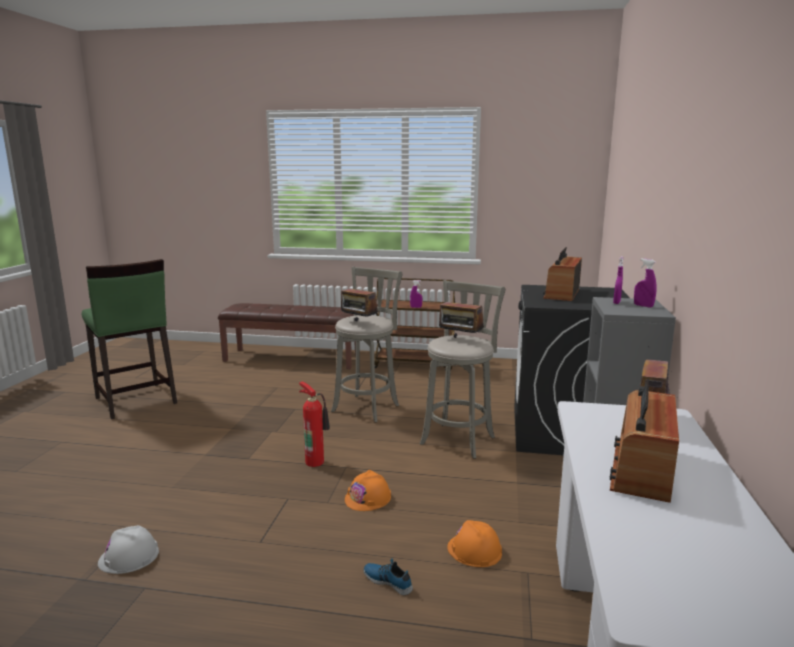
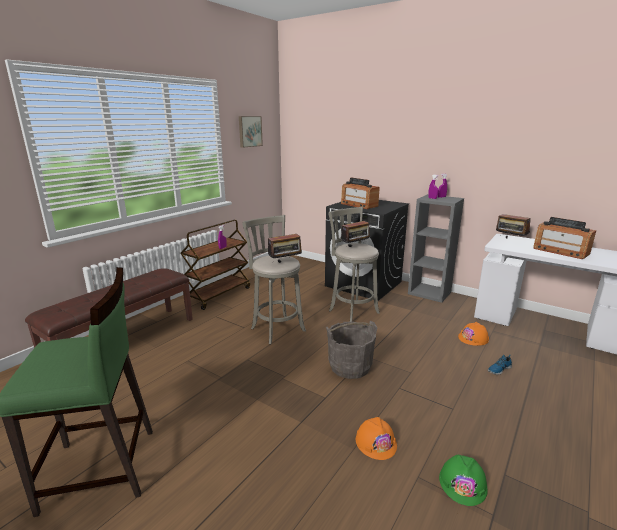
camera: 65 degrees left, 5 degrees up
(129, 557) = (463, 483): white hard hat -> green hard hat
(315, 461) = (350, 366): fire extinguisher -> grey bucket
(368, 498) = (411, 356): orange hard hat -> orange hard hat (376, 442)
(534, 172) = (249, 131): none -> picture

